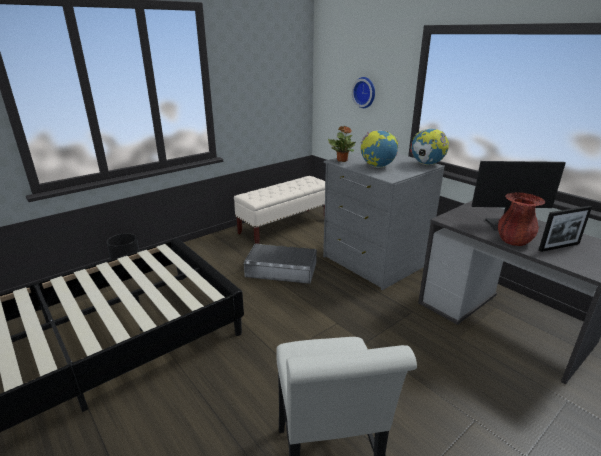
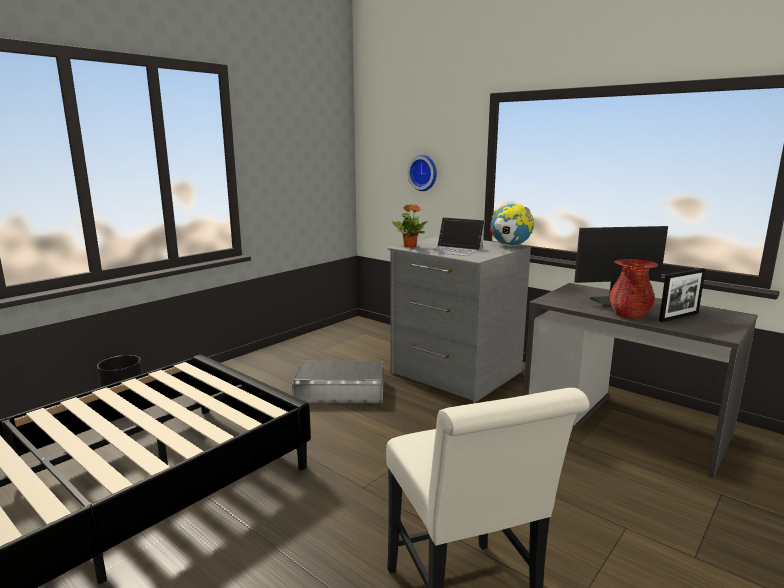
camera: 10 degrees left, 10 degrees down
(284, 226) = (331, 344): beige bench -> none
(377, 167) = (455, 250): globe -> laptop

